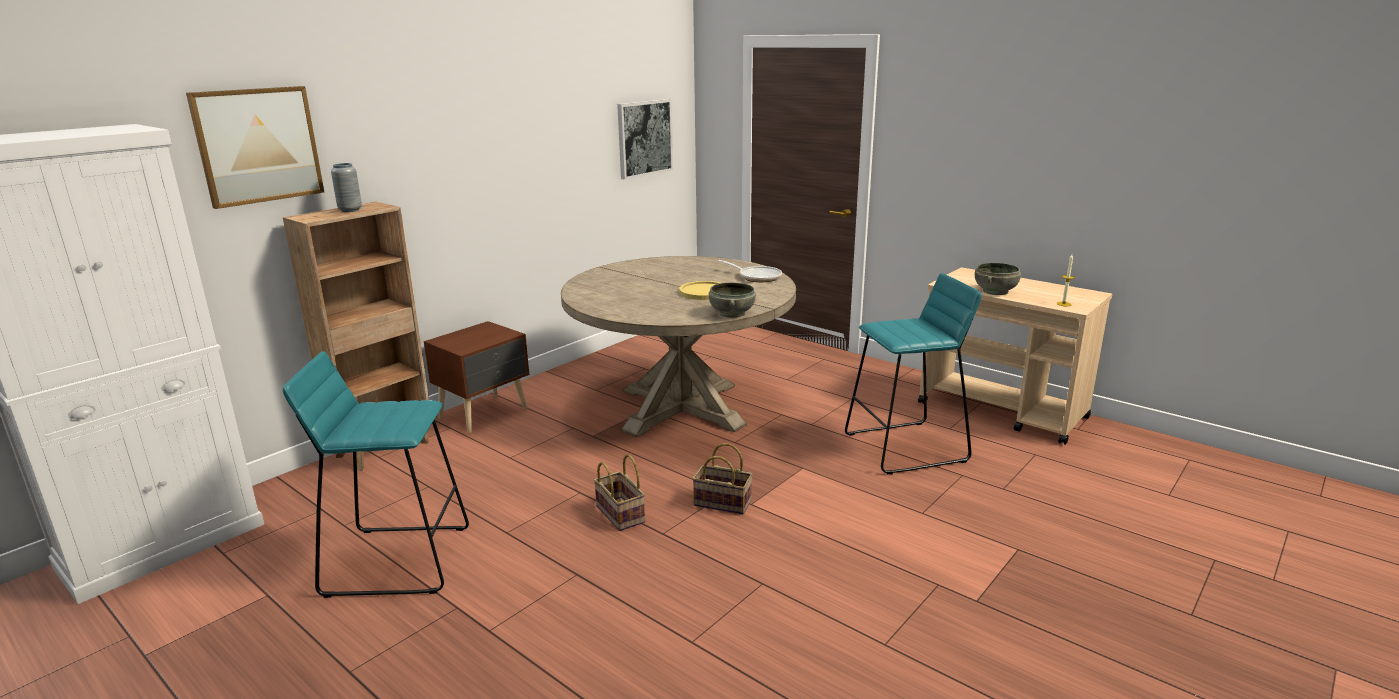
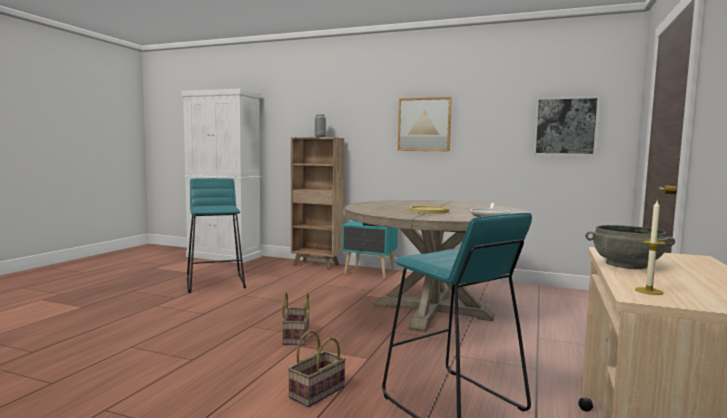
camera: 70 degrees right, 15 degrees down
(258, 145) = (301, 106): picture -> picture (424, 124)
(485, 414) = (370, 273): brown nightstand -> turquoise nightstand
(622, 514) = (270, 314): basket -> basket (317, 393)
(731, 313) = (387, 215): grey bowl -> none

